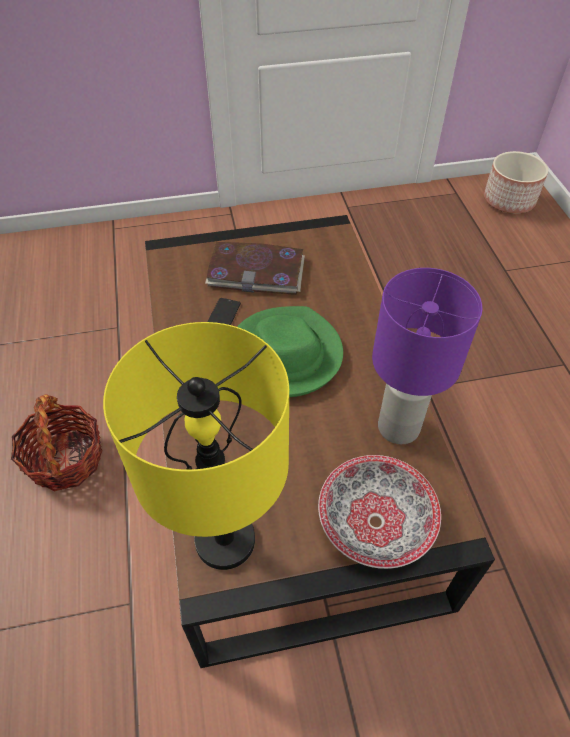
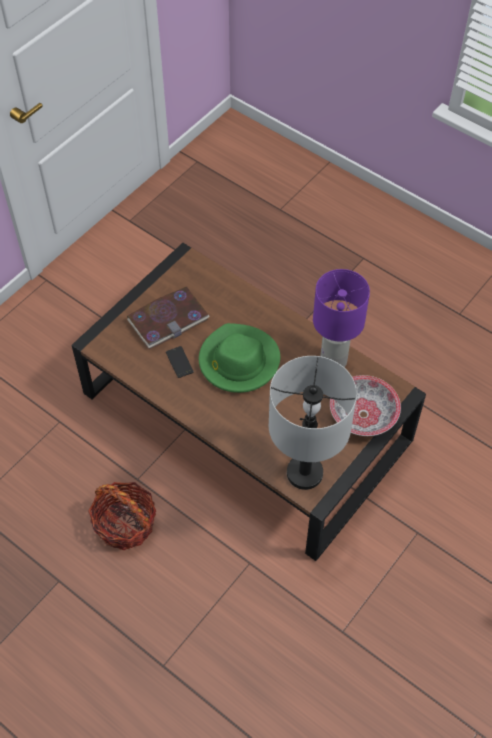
camera: 40 degrees left, 5 degrees up
(224, 540) = (304, 473): yellow table lamp -> grey table lamp
(509, 200) = (239, 147): planter -> none

